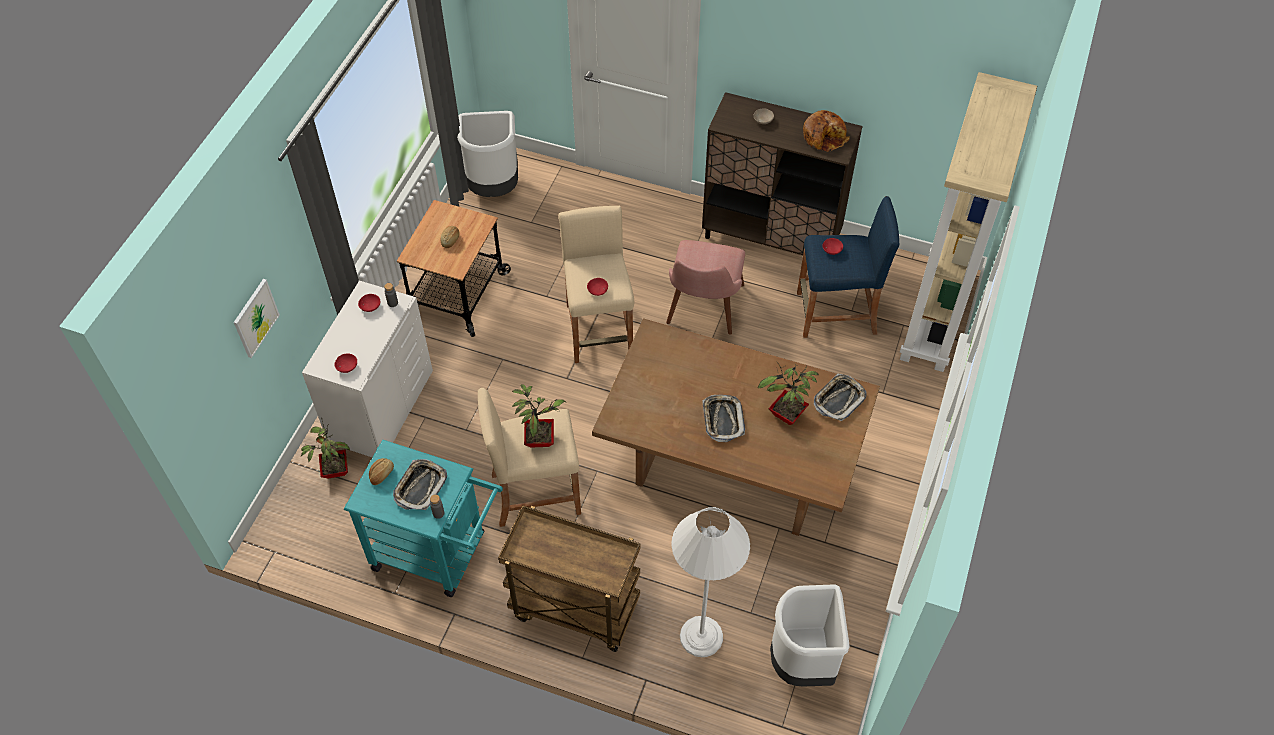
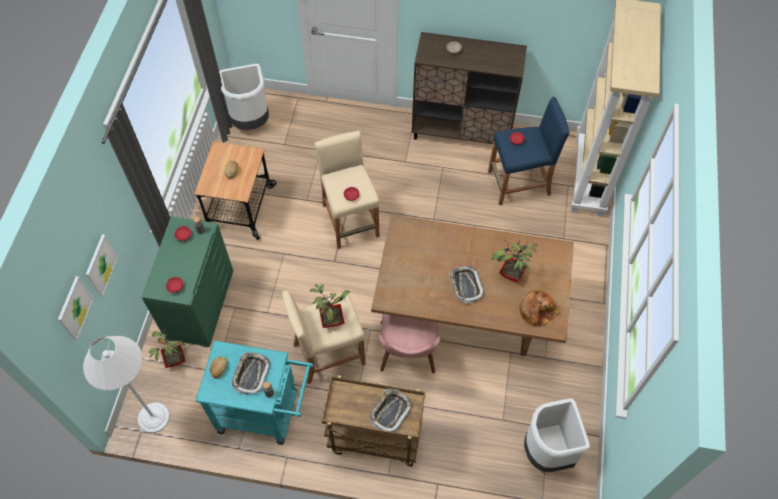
camera: 10 degrees left, 5 degrees up
(212, 361) = (74, 308): none -> picture
(380, 407) = (199, 305): white dresser -> green dresser
(701, 637) = (471, 444): white floor lamp -> white floor lamp (153, 418)
(702, 312) = (423, 196): pink chair -> pink chair (408, 356)
(824, 136) = (501, 57): bread -> bread (537, 310)
(839, 399) = (546, 257): tray -> tray (390, 411)

